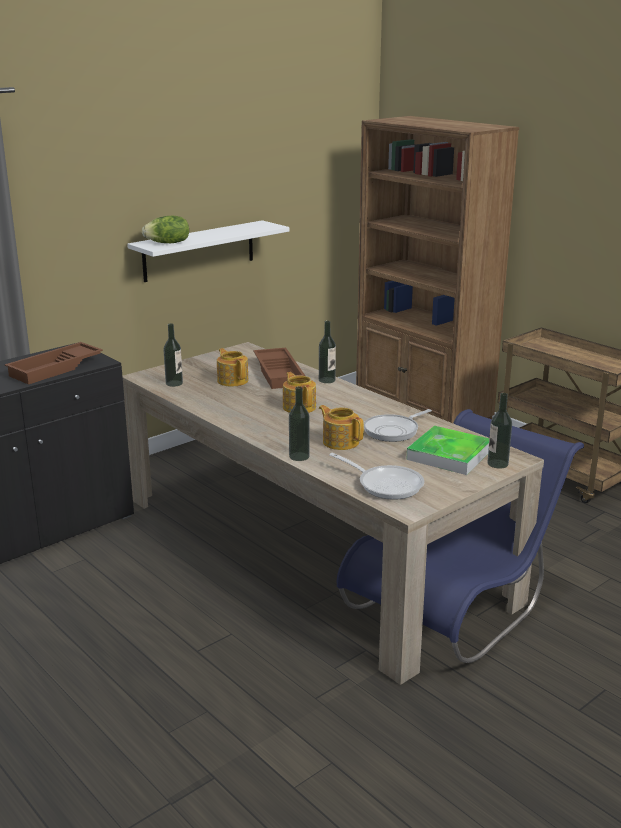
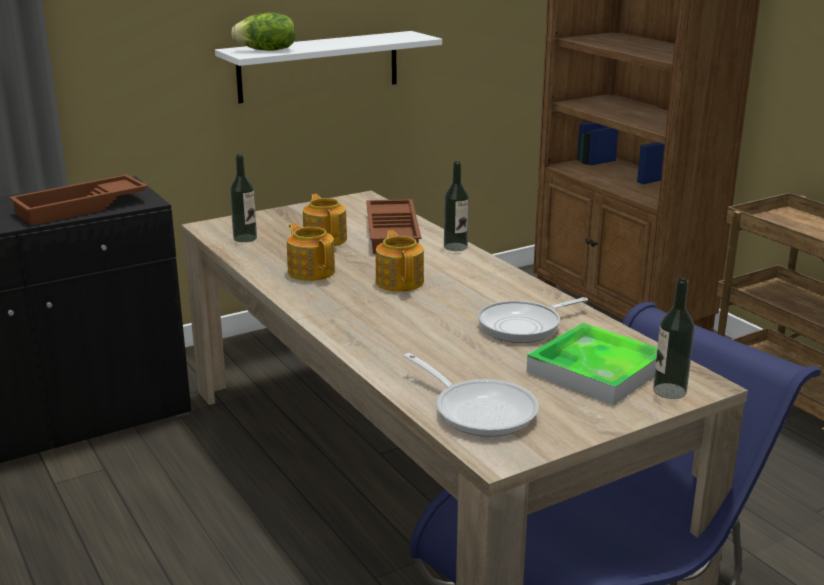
camera: 10 degrees right, 0 degrees up
(299, 456) = (366, 354): bottle -> none
(340, 442) = (437, 337): teapot -> teapot (311, 271)

